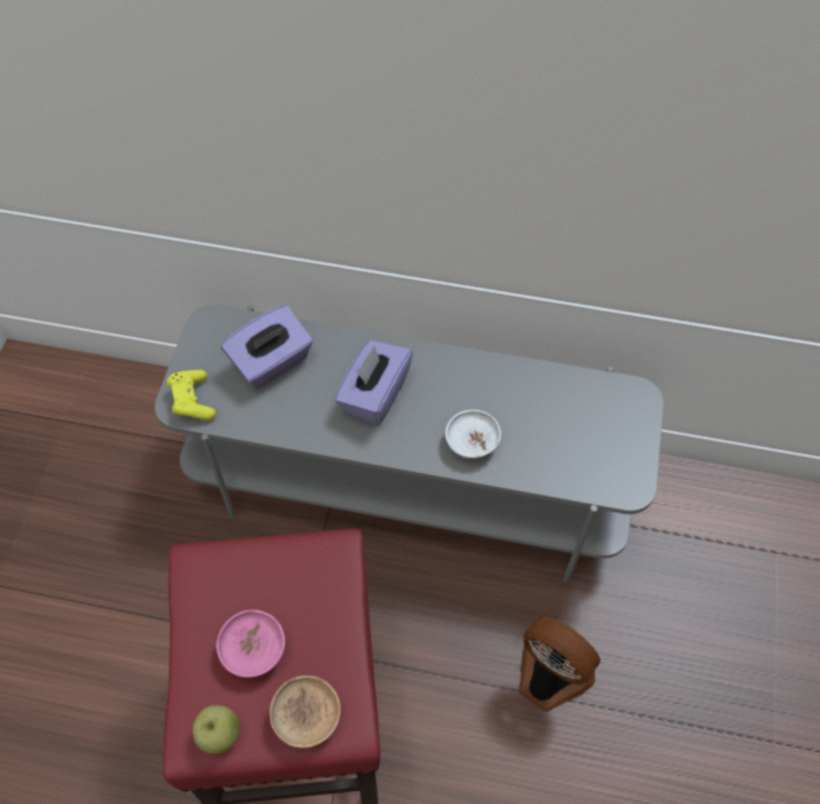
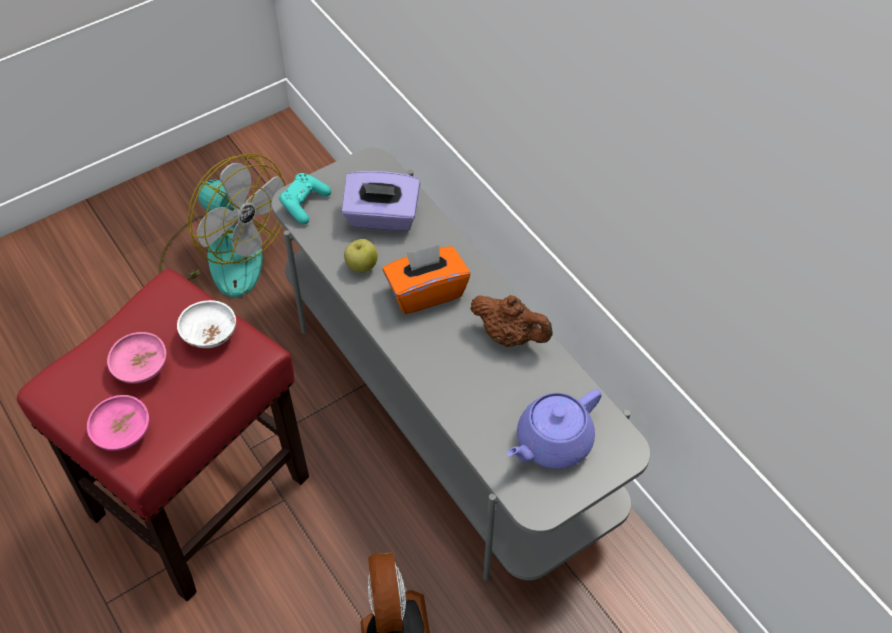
camera: 45 degrees right, 5 degrees down
(88, 508) = (223, 253): none -> fan
(192, 401) = (304, 204): yellow game controller -> turquoise game controller
(219, 734) = (66, 397): apple -> apple (361, 266)
(307, 716) = (122, 432): brown bowl -> pink bowl
(374, 394) = (426, 292): purple tissue box -> orange tissue box
(471, 442) = (456, 378): white bowl -> white bowl (209, 334)
(473, 378) = (510, 336): none -> brown teapot
(588, 433) = (552, 443): none -> purple teapot

